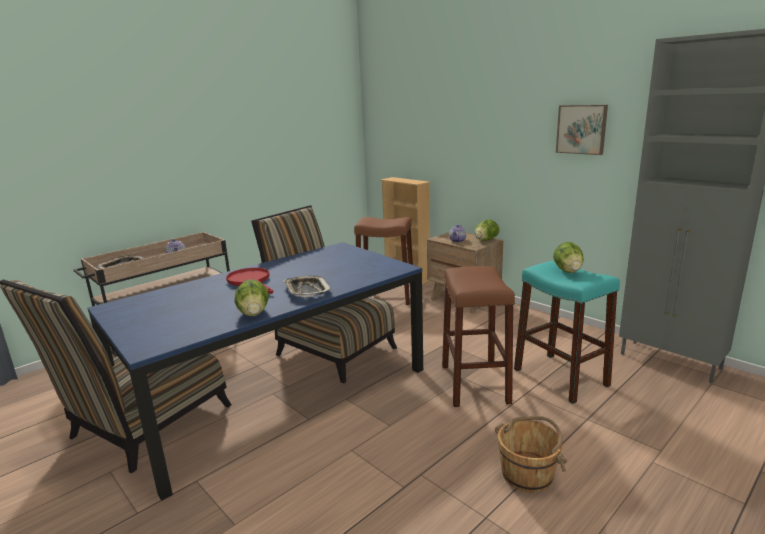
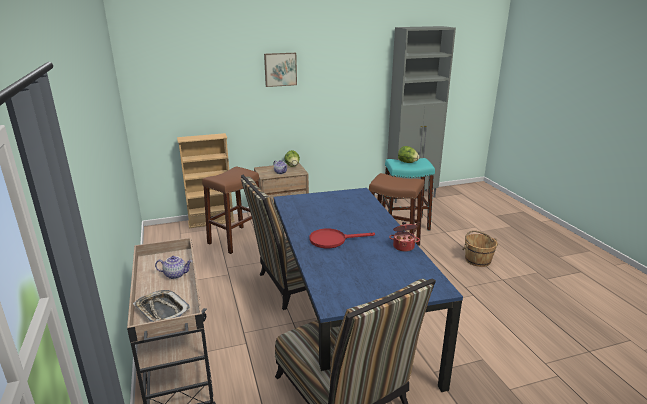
camera: 65 degrees left, 5 degrees up
(254, 313) = (403, 246): lettuce -> cooking pot
(307, 290) = (374, 224): tray -> none
(582, 129) = (346, 78): picture -> picture (280, 69)

